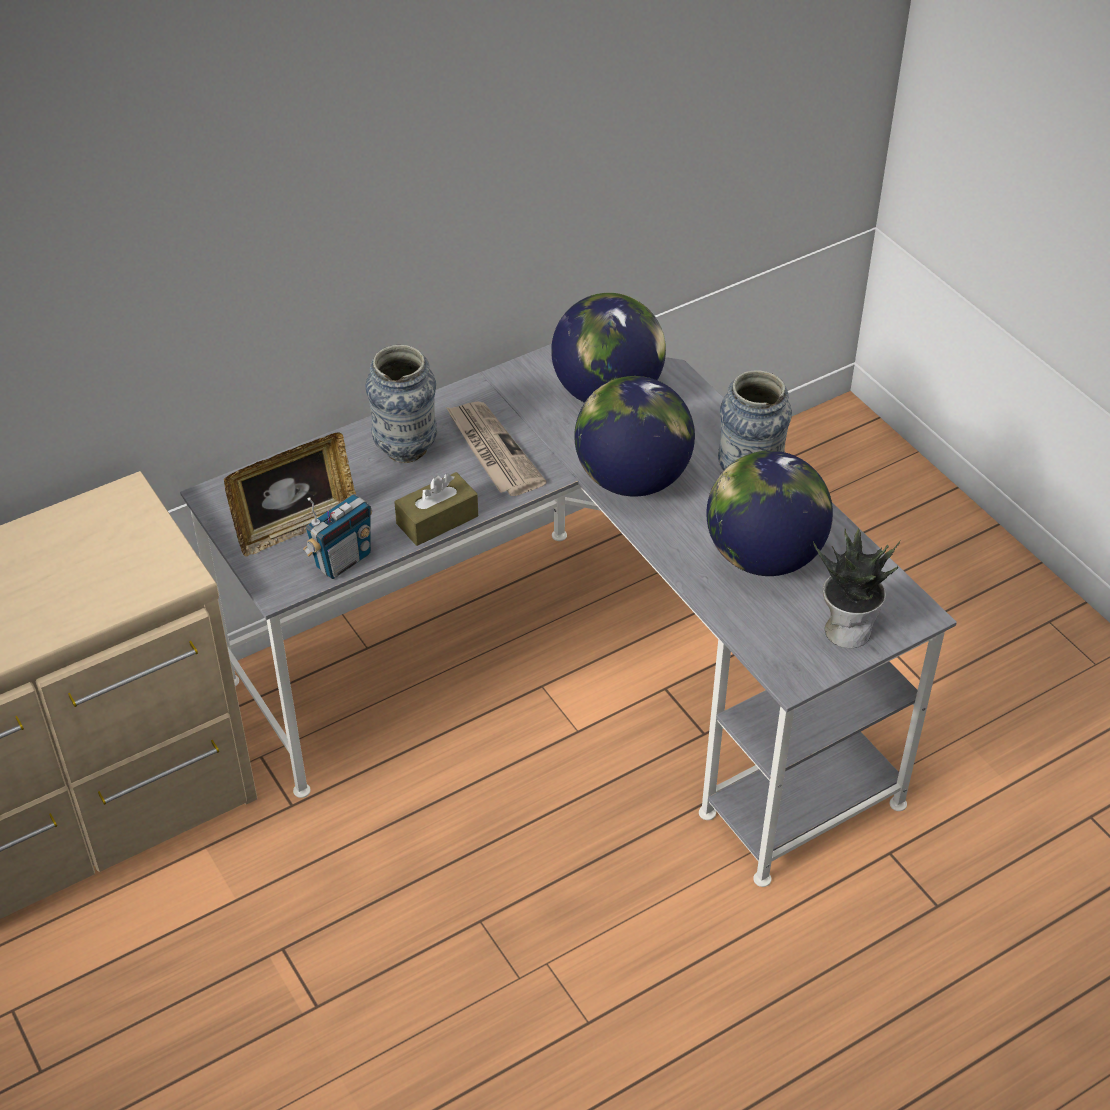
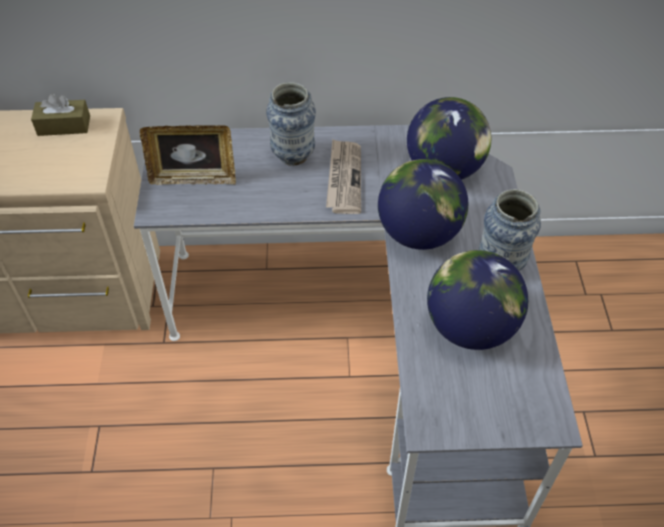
camera: 30 degrees right, 5 degrees up
(342, 561) = (202, 210): radio -> none
(437, 520) = (277, 208): brown tissue box -> brown tissue box (64, 126)
(847, 629) = (493, 411): potted plant -> none

